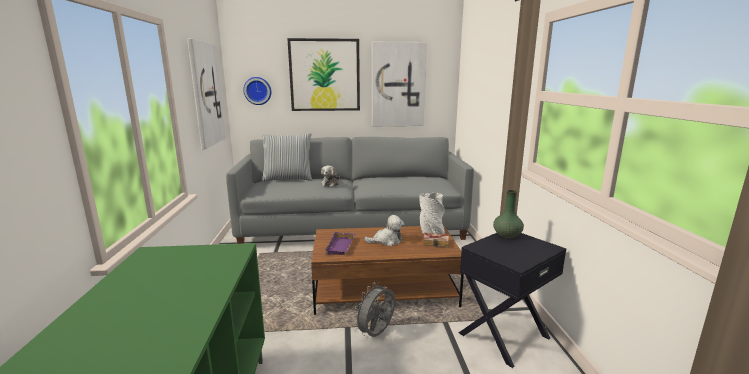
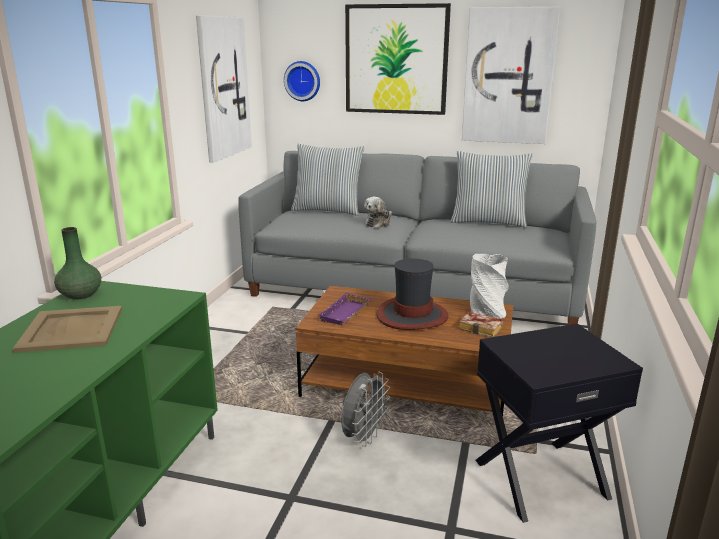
camera: 20 degrees right, 5 degrees up
(154, 291) = (72, 329): none -> beige tray
(376, 334) = (363, 437): grey fan -> grey fan turned 150 degrees clockwise
(386, 241) = (411, 315): plush toy -> hat
(399, 176) = (488, 221): none -> pillow
(507, 235) = (565, 334): green vase -> green vase (80, 295)

